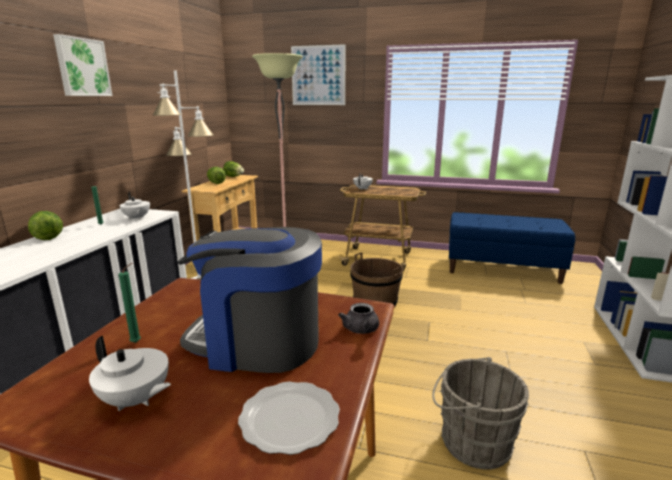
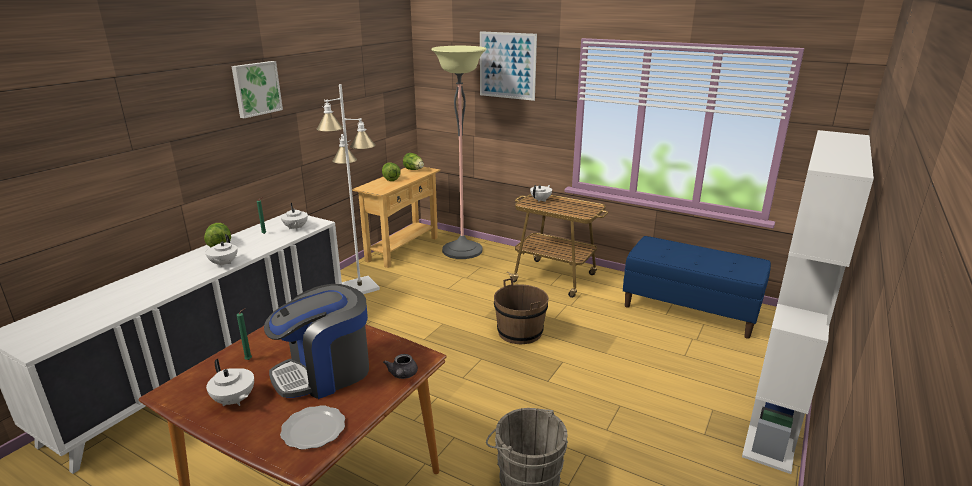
camera: 15 degrees right, 5 degrees up
(58, 252) = (223, 264): none -> white teapot
(257, 342) = (325, 372): coffee machine -> coffee machine turned 60 degrees counterclockwise

